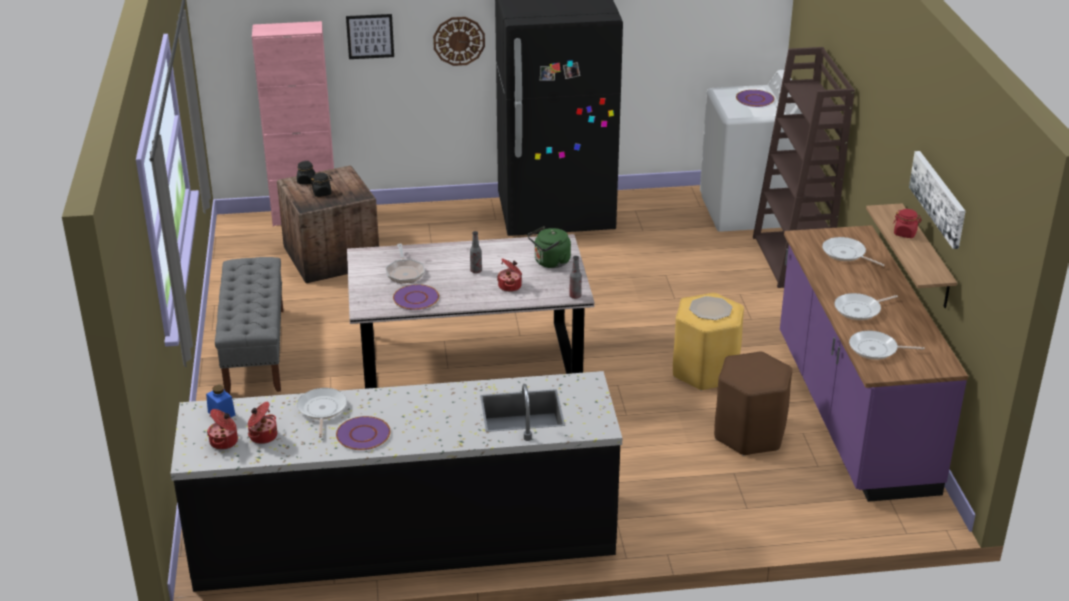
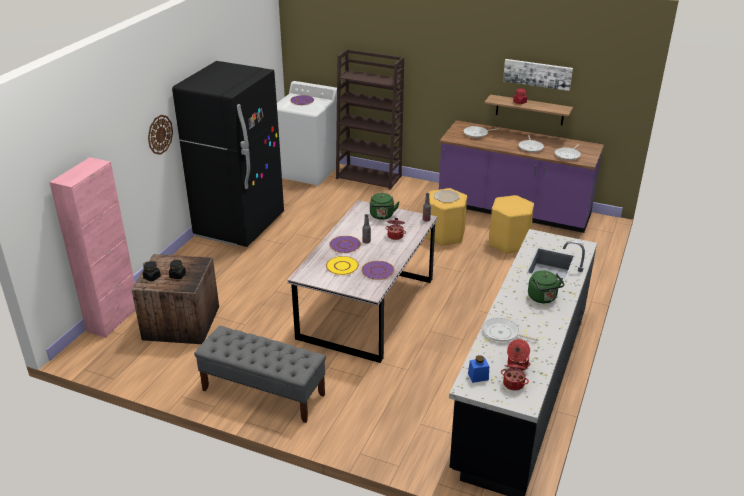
camera: 60 degrees left, 0 degrees up
(363, 435) = (541, 325): purple plate -> purple plate (345, 245)
(370, 36) = (116, 155): picture -> none
(404, 272) = (342, 266): frying pan -> yellow plate
(427, 422) = (543, 298): none -> green kettle
(749, 434) = (509, 243): brown stool -> yellow stool

